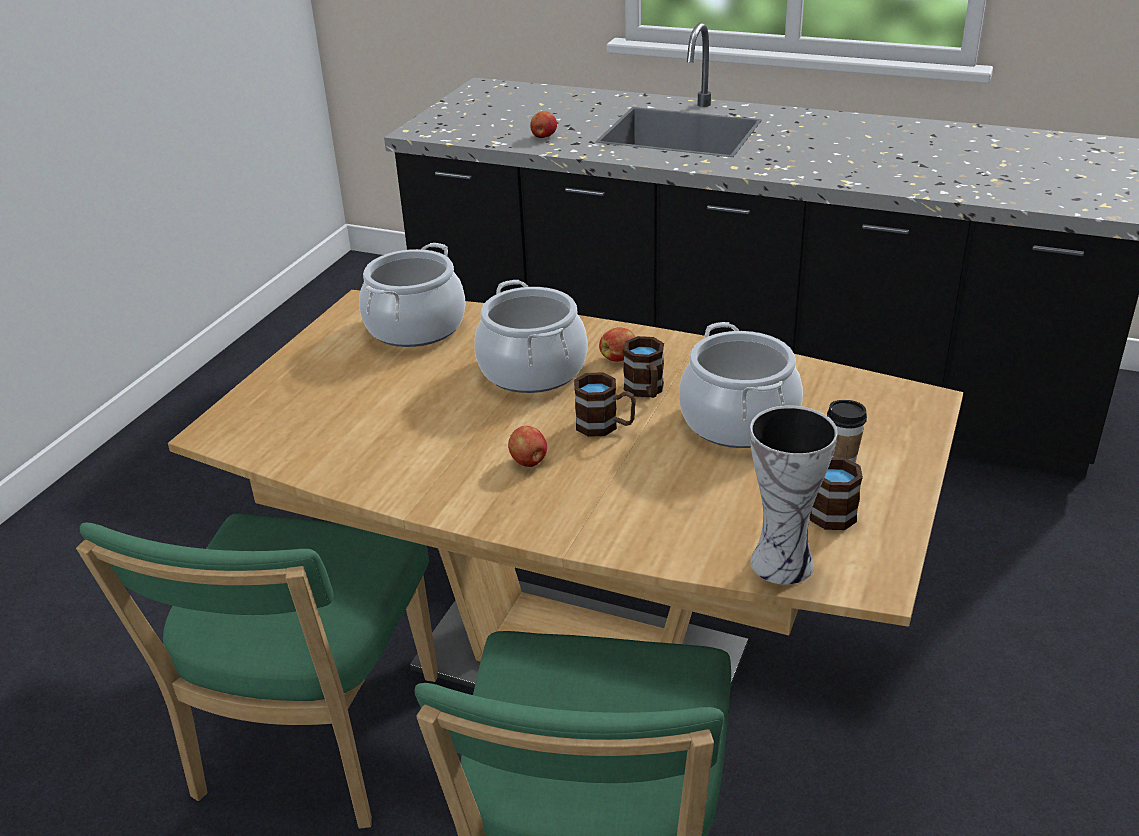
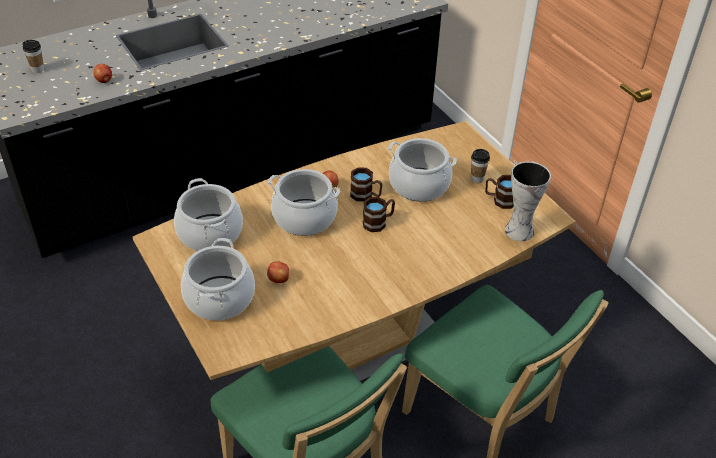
camera: 55 degrees left, 10 degrees up
(309, 385) = (220, 298): none -> cooking pot
(506, 107) = (38, 69): none -> cup
(529, 462) = (379, 259): apple -> apple (279, 279)

